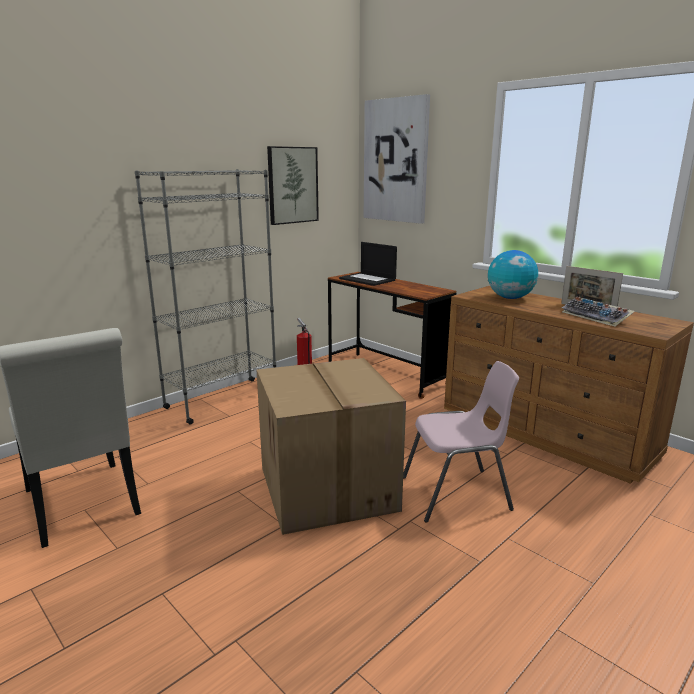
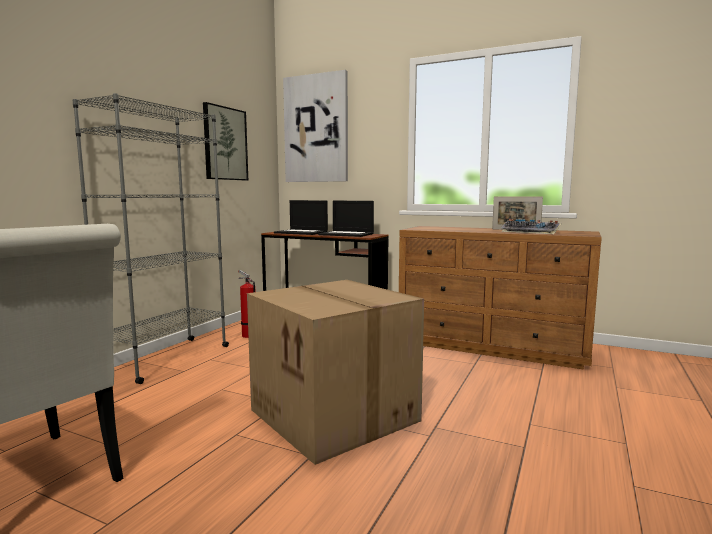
camera: 20 degrees left, 10 degrees down
(410, 287) = (347, 234): none -> laptop
(457, 494) = (459, 399): pink chair -> none
(510, 298) = (449, 228): globe -> none

